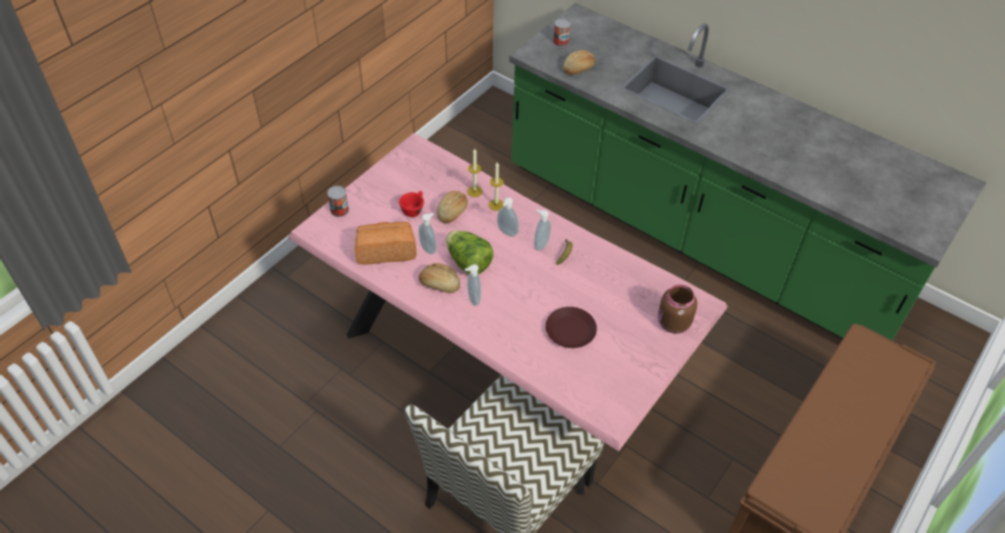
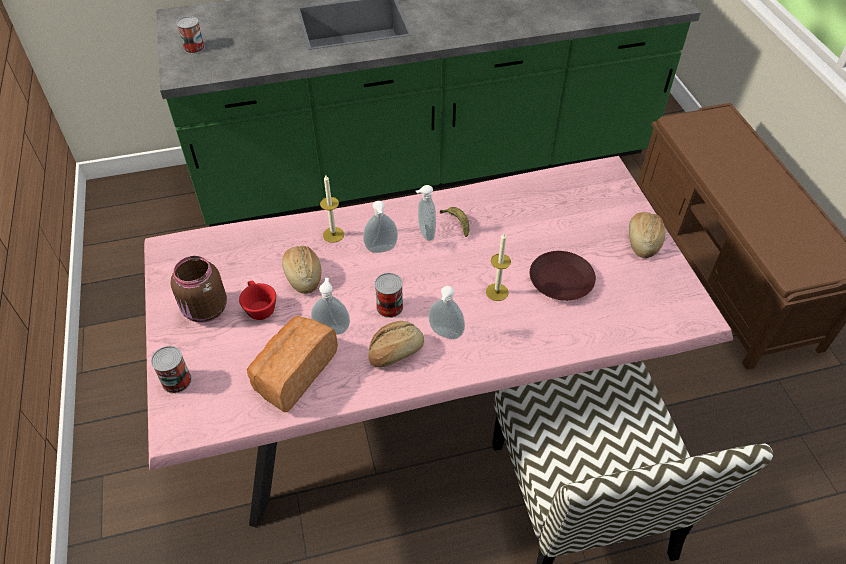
camera: 50 degrees left, 0 degrees up
(468, 263) = (389, 307): lettuce -> can
(474, 191) = (294, 240): candle -> candle (497, 292)
(579, 69) = (247, 58): bread -> bread (643, 241)
(672, 323) = (614, 203): brown jar -> brown jar (205, 310)

